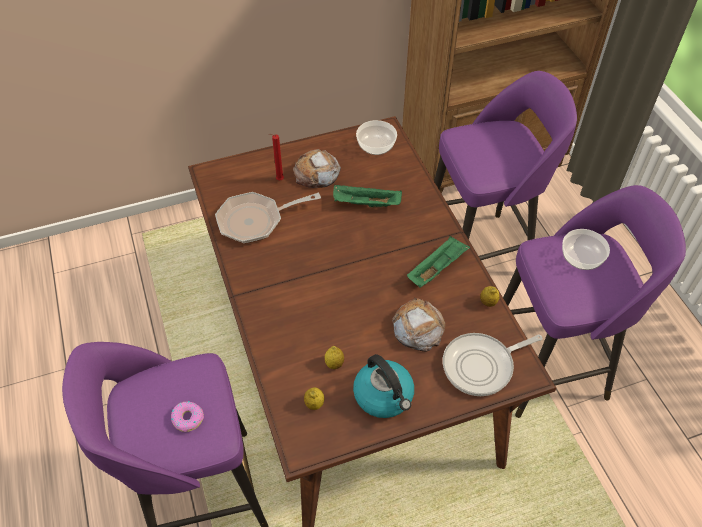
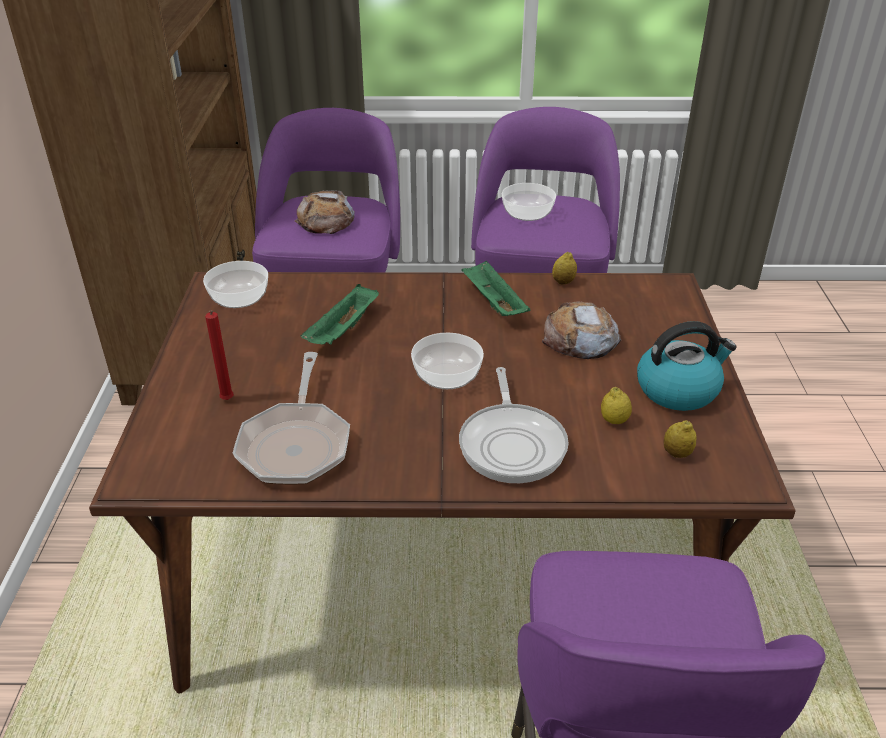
camera: 70 degrees left, 15 degrees down
(188, 418) = (672, 605): donut -> none
(316, 173) = (245, 360): bread -> bread (326, 220)
(343, 267) = (447, 376): none -> bowl
(481, 366) = (653, 308): frying pan -> frying pan (512, 444)

